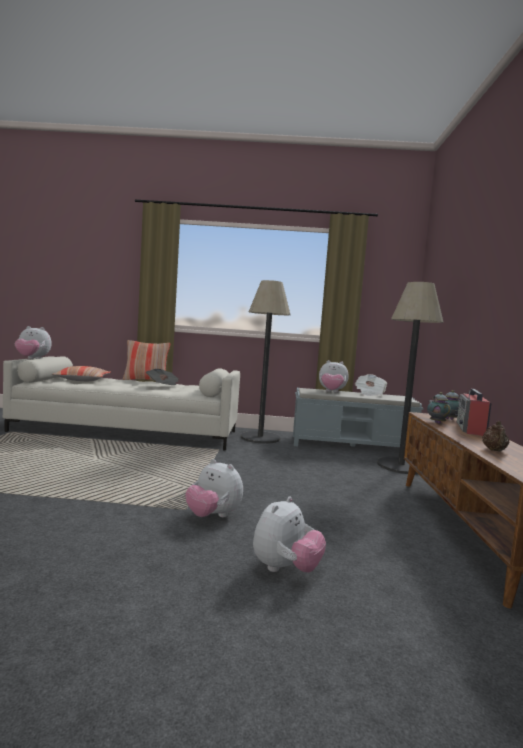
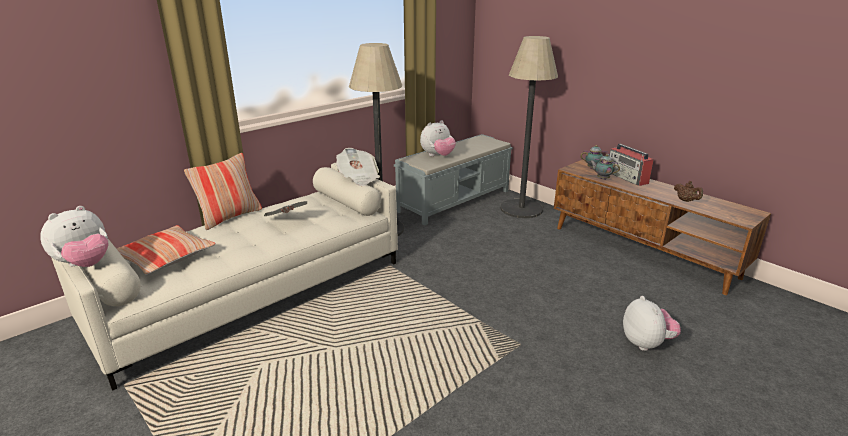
camera: 45 degrees left, 20 degrees up
(213, 516) = (543, 336): plush toy -> none
(369, 394) = (461, 145): newspaper -> newspaper (358, 178)

